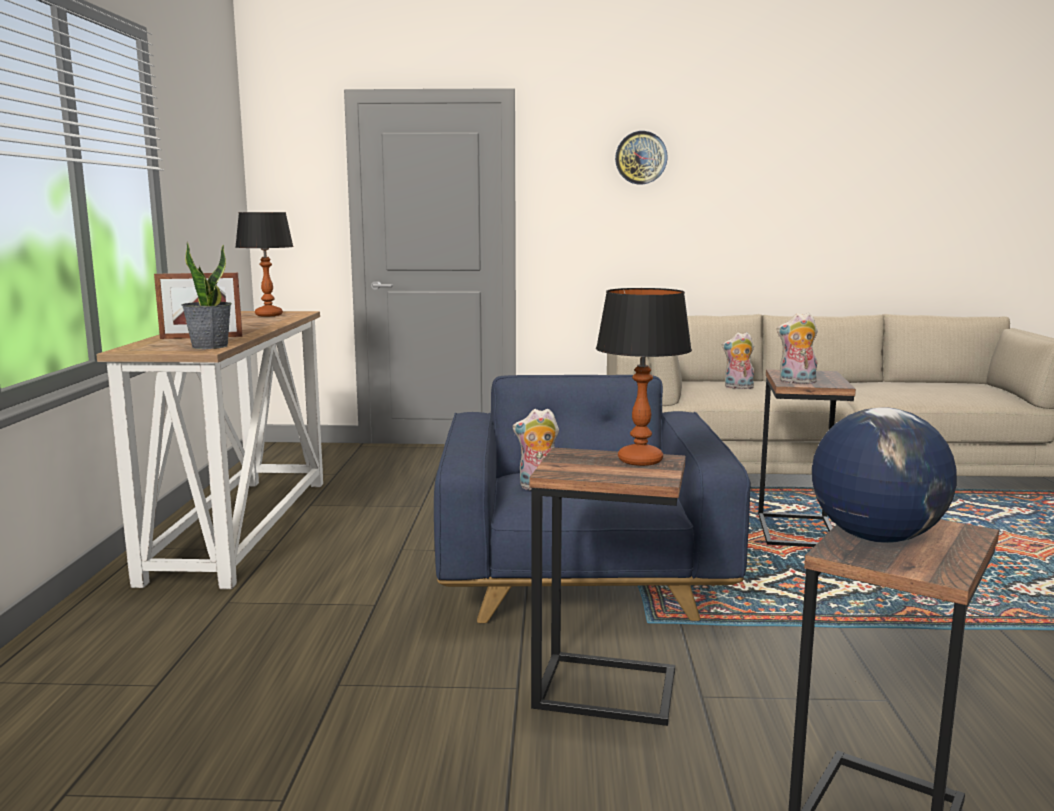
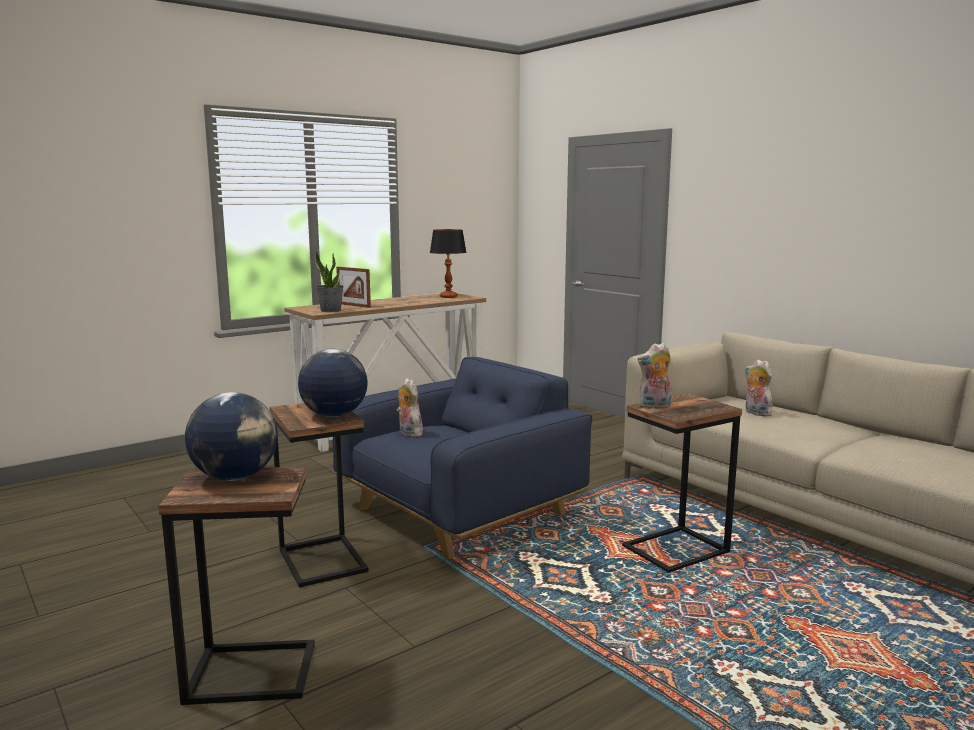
camera: 50 degrees right, 0 degrees up
(640, 460) = (334, 415): table lamp -> globe
(641, 157) = (763, 185): wall clock -> none
(796, 382) = (655, 406): plush toy -> plush toy turned 75 degrees counterclockwise

